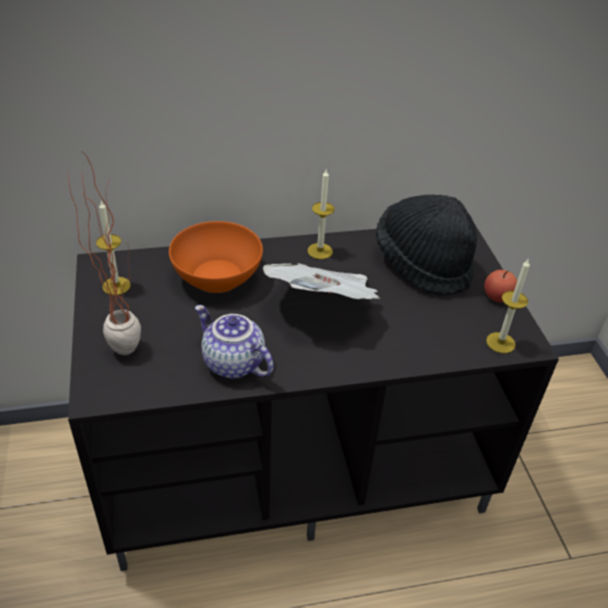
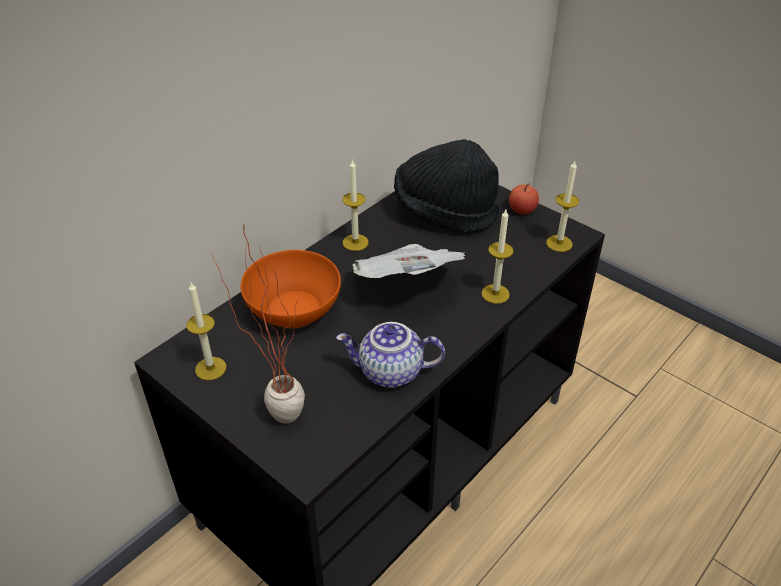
camera: 35 degrees left, 0 degrees up
(389, 352) = (495, 294): none -> candle

